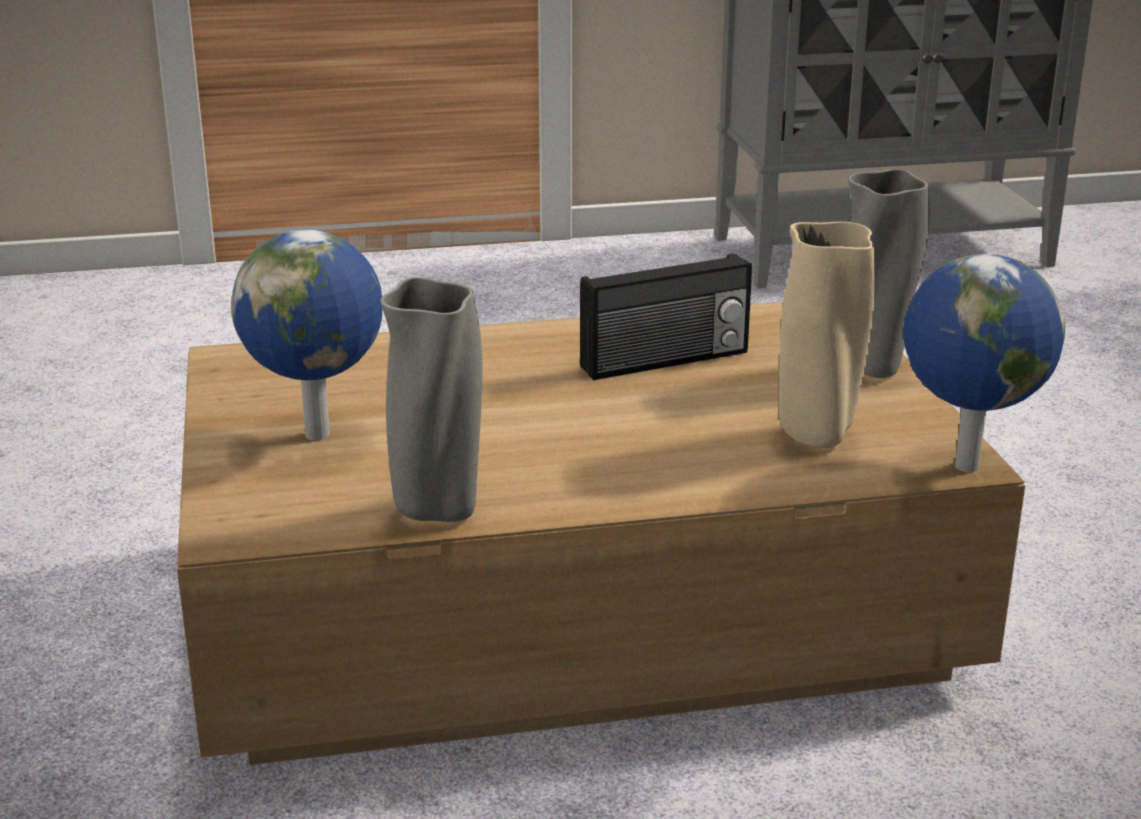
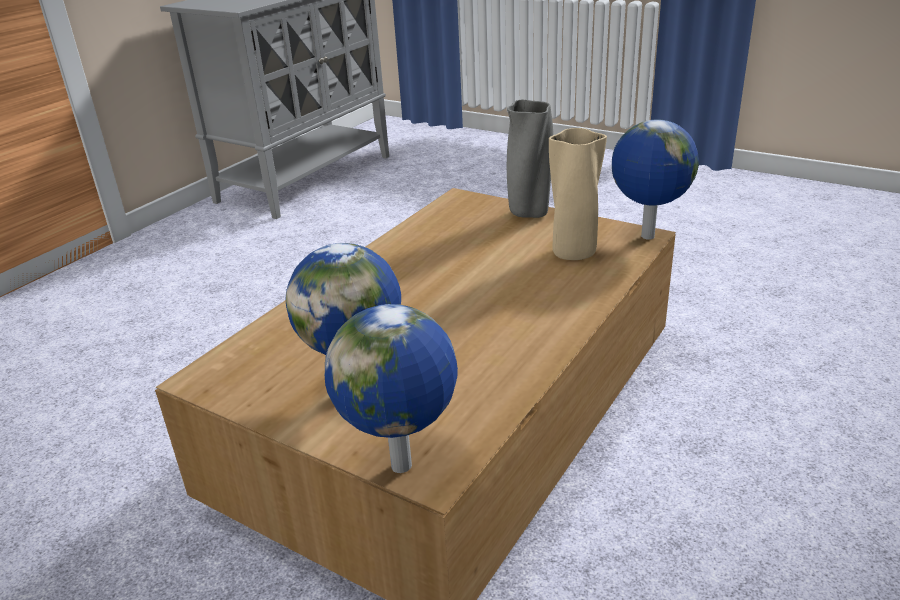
camera: 45 degrees left, 5 degrees up
(223, 513) = (404, 466): none -> globe
(437, 510) = (505, 387): grey vase -> none
(666, 361) = (443, 253): radio -> none

